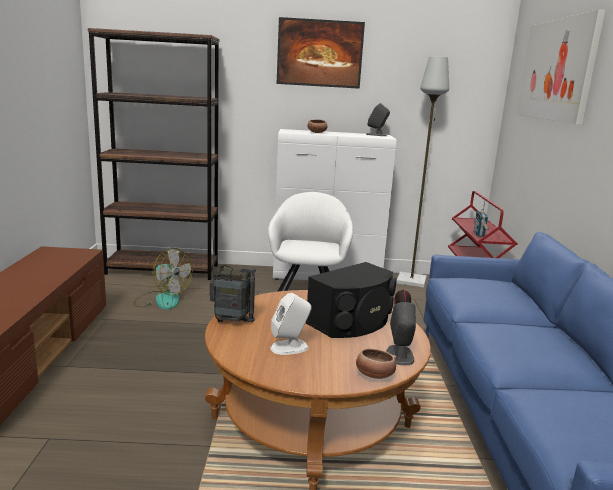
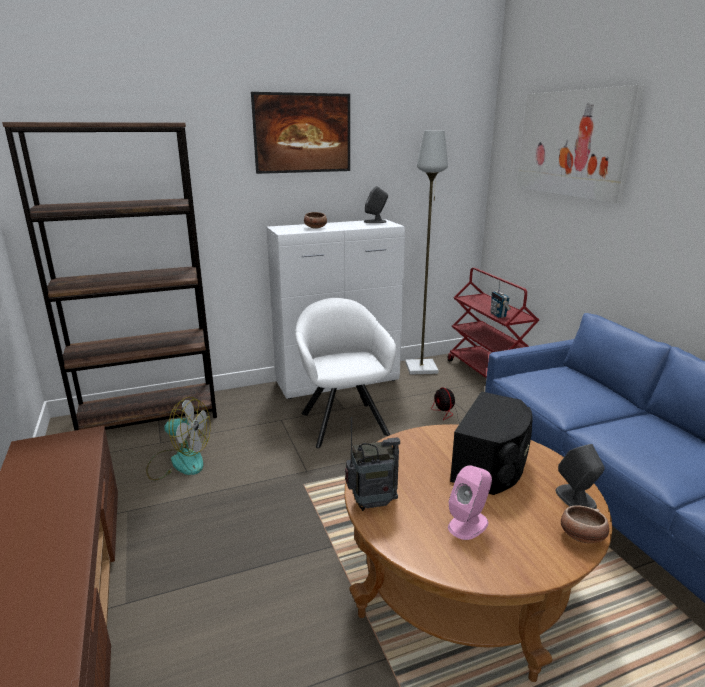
camera: 20 degrees left, 5 degrees up
(290, 347) = (468, 524): white speaker -> pink speaker

